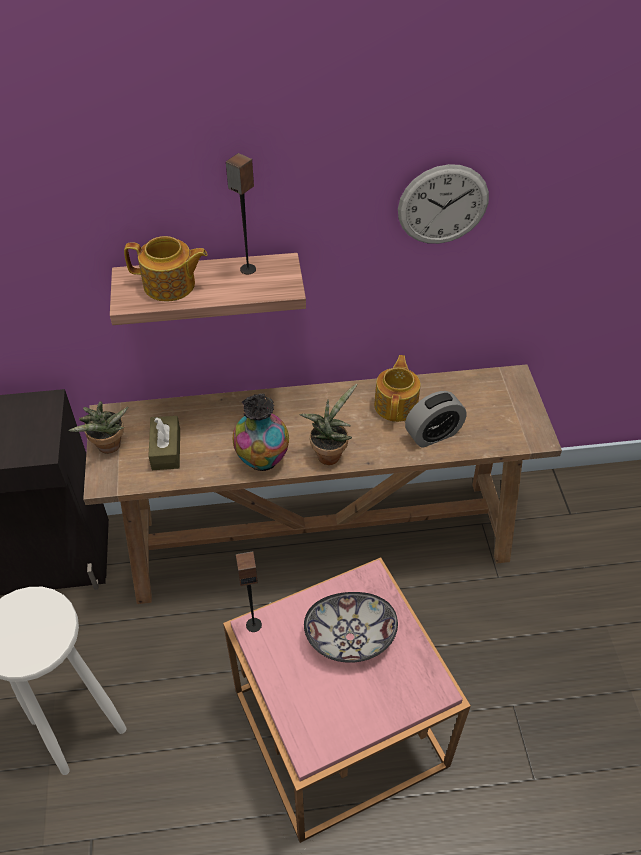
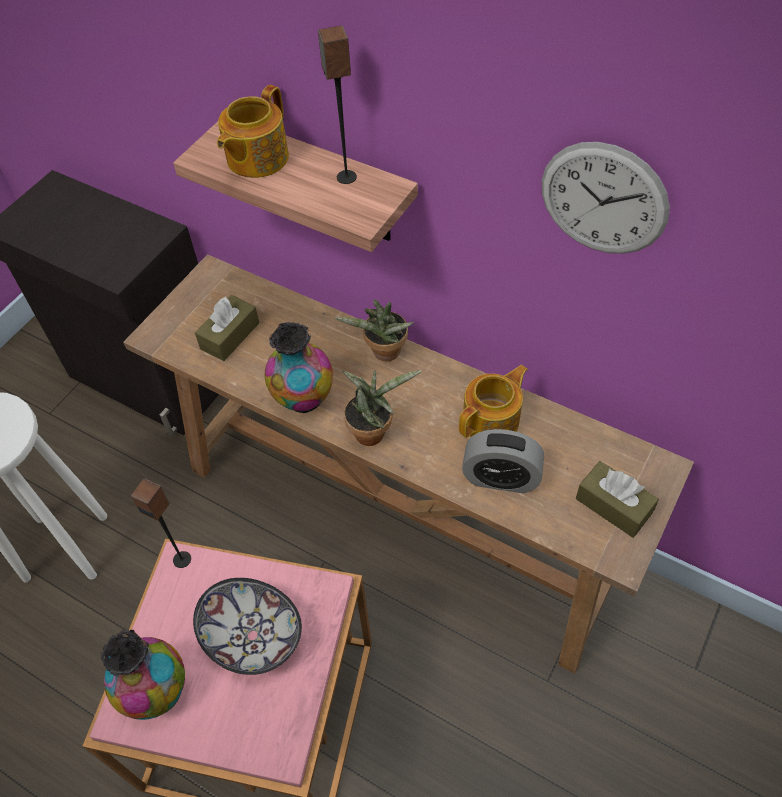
camera: 40 degrees right, 5 degrees up
(109, 448) = (185, 305): potted plant -> potted plant (384, 354)
(170, 285) = (256, 158): teapot -> teapot turned 75 degrees clockwise
(319, 716) = (156, 691): none -> vase
(508, 412) = (613, 506): none -> brown tissue box

